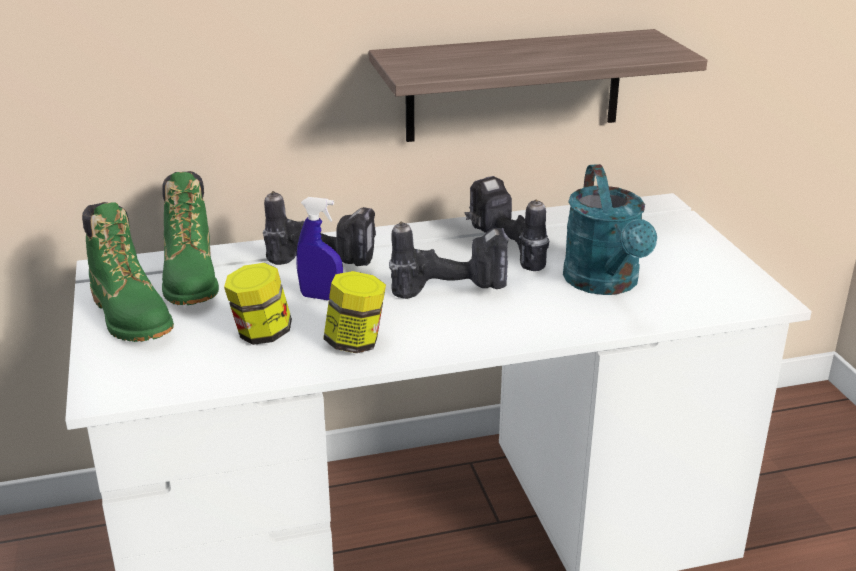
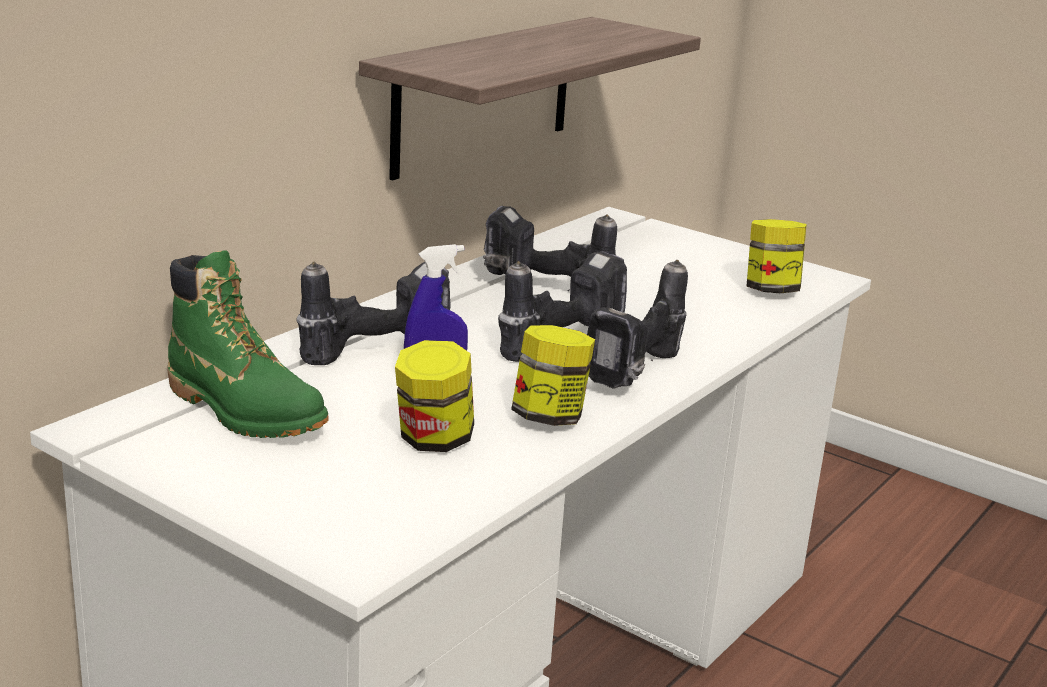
camera: 40 degrees left, 5 degrees down
(131, 316) = (236, 470): green boot -> none
(467, 333) = (639, 375): none -> power drill
(605, 284) = (685, 298): turquoise watering can -> none
(694, 296) = (771, 290): none -> jar

